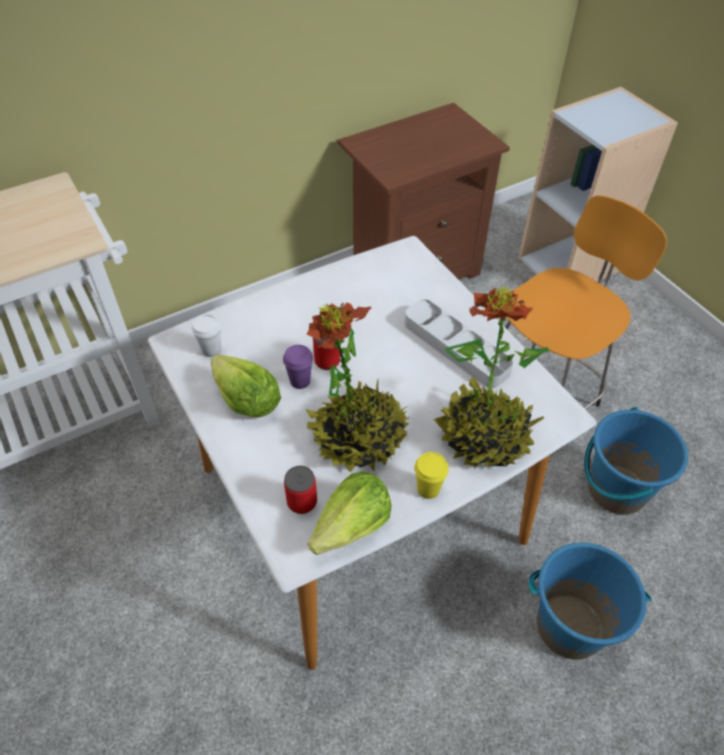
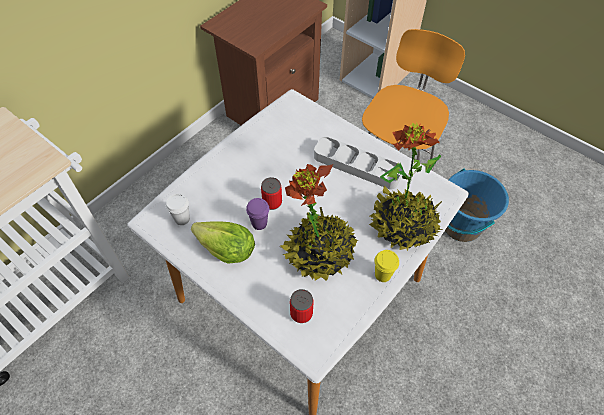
camera: 20 degrees left, 5 degrees up
(352, 526) = (344, 319): lettuce -> none
(569, 626) = (465, 325): blue bucket -> none

